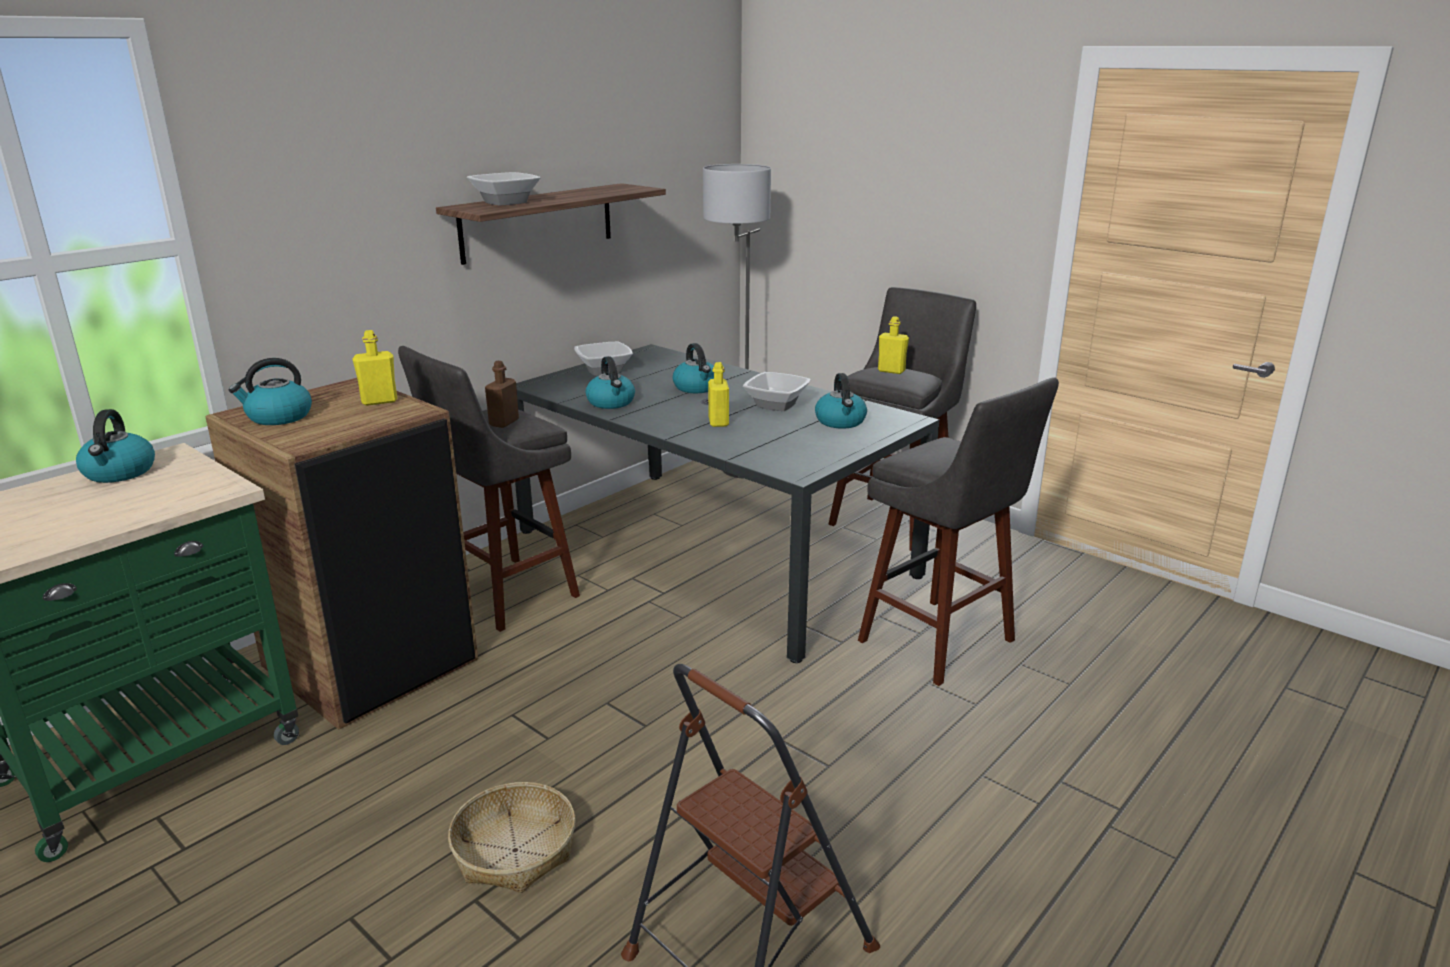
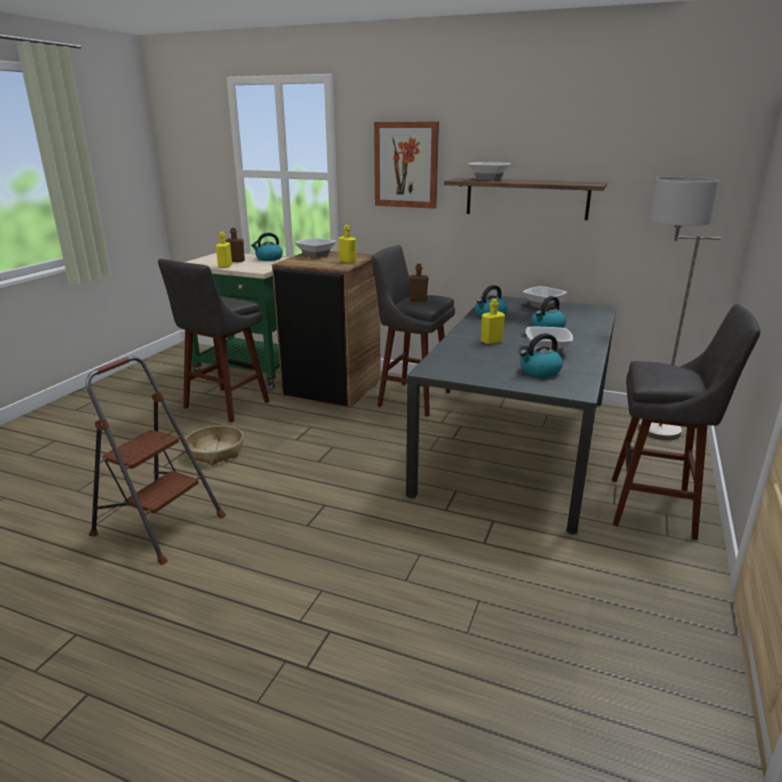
camera: 70 degrees right, 0 degrees up
(72, 507) = (236, 261): none -> brown bottle
(278, 417) = (315, 255): kettle -> bowl
(346, 198) = (406, 165): none -> picture
(891, 371) = (670, 370): yellow bottle -> yellow bottle (225, 266)
(940, 644) = (477, 554): grey stool -> grey stool (224, 406)

